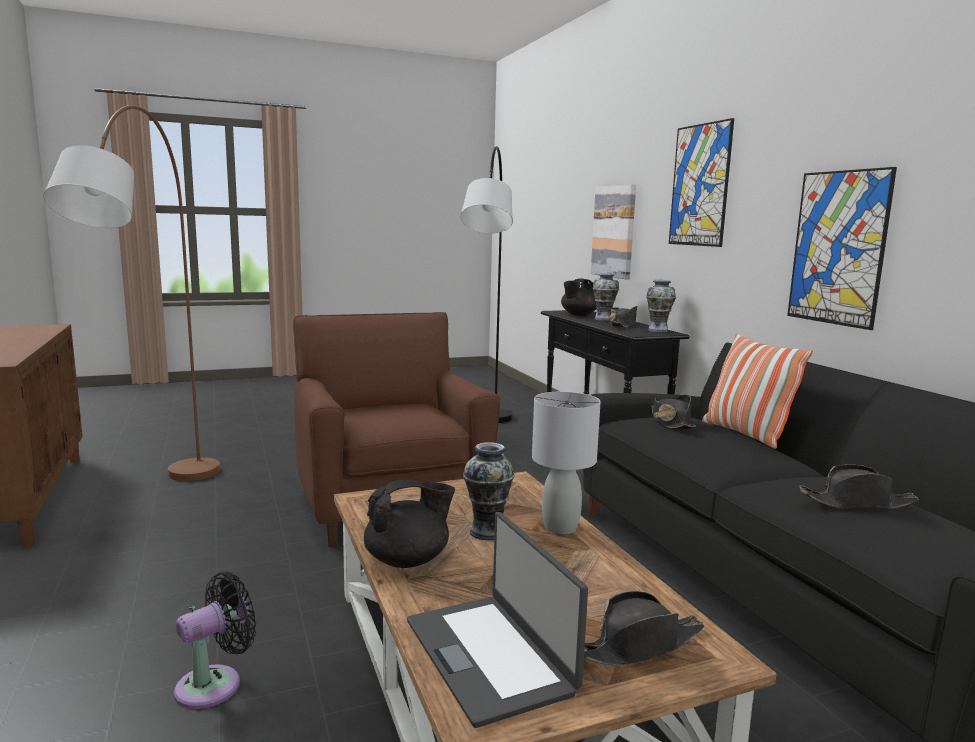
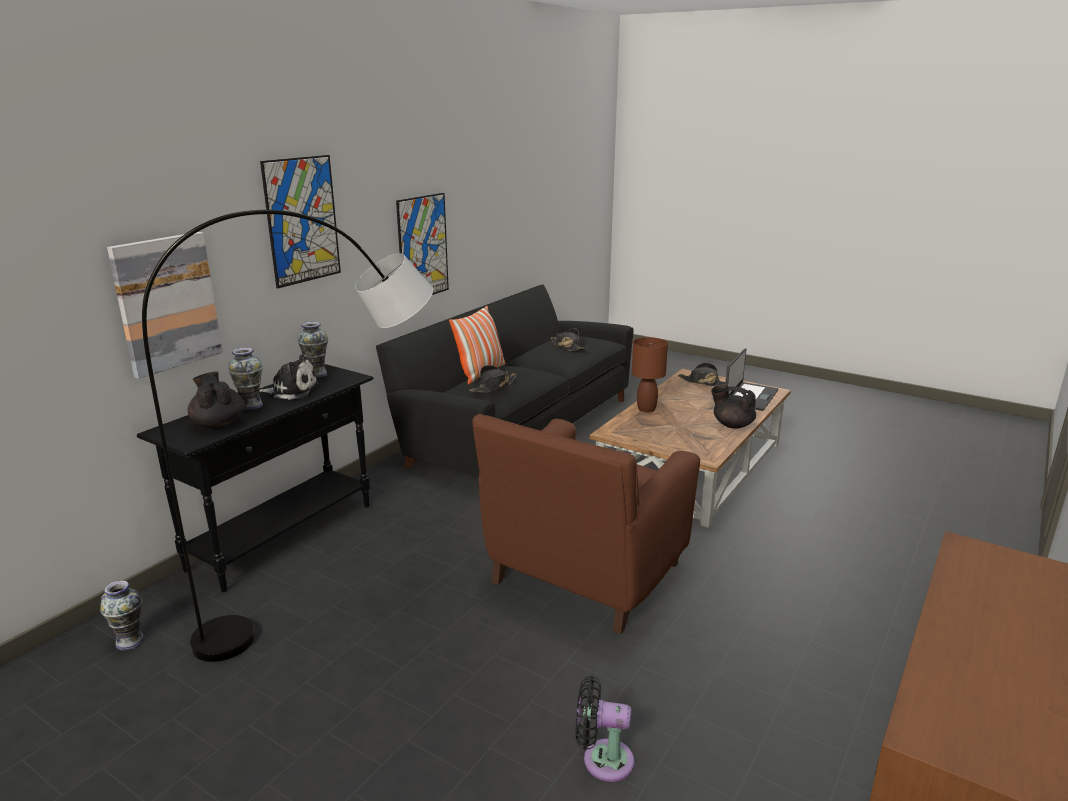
camera: 125 degrees left, 10 degrees up
(161, 509) = (773, 694): brown floor lamp -> none
(215, 684) = (809, 522): black fan -> black fan (602, 759)
(488, 532) = (679, 420): vase -> vase (130, 641)
(561, 527) = (646, 409): grey table lamp -> brown table lamp
(578, 315) = (218, 423): black teapot -> black teapot turned 135 degrees counterclockwise
(623, 325) = (291, 391): black hat -> plush toy

